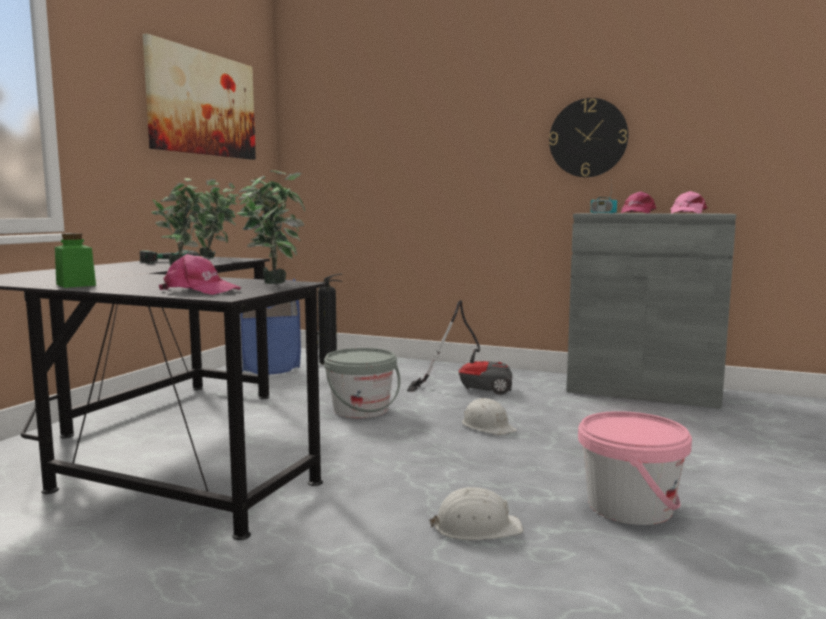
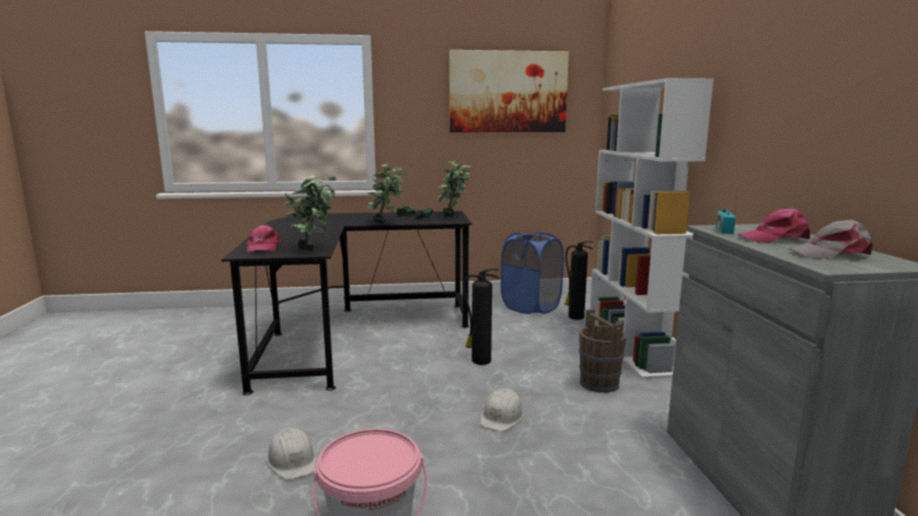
camera: 60 degrees right, 5 degrees up
(76, 285) = (274, 229): green jar -> none
(361, 410) = (480, 360): grey bucket -> fire extinguisher
(421, 365) = (631, 348): none -> white bookcase
(470, 388) = (599, 383): vacuum cleaner -> brown bucket
(588, 138) = (791, 121): wall clock -> none
(687, 213) = (831, 254): pink cap -> grey cap

